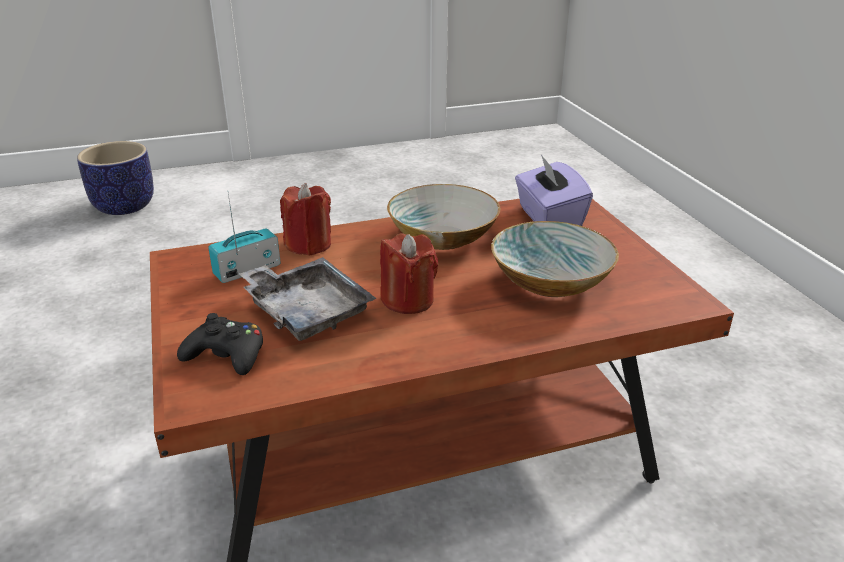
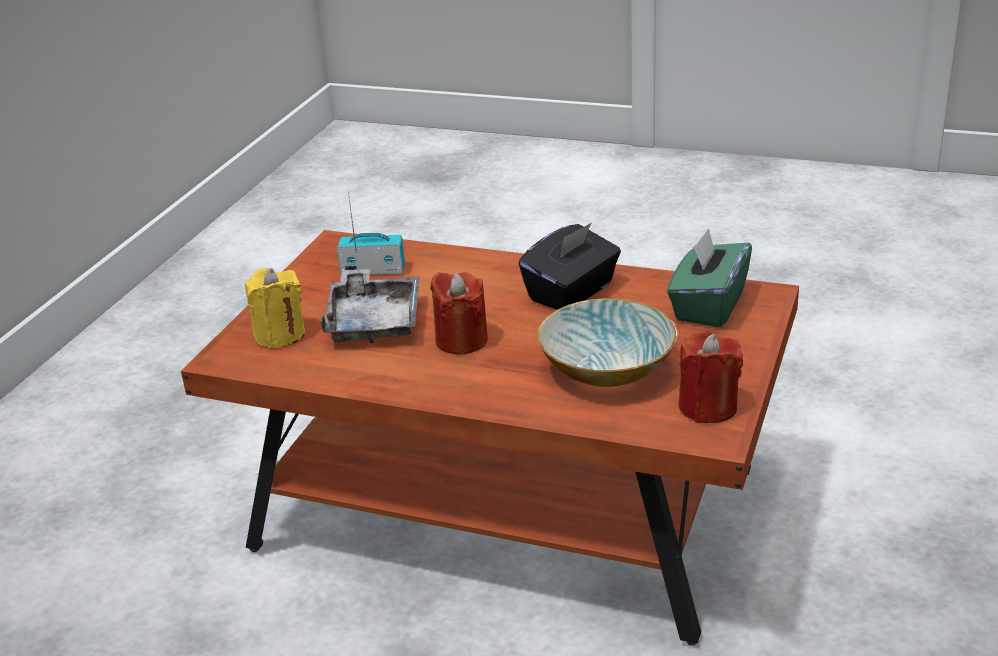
camera: 40 degrees right, 0 degrees up
(125, 206) = (475, 174): planter -> none
(226, 355) = (280, 335): black game controller -> yellow candle
(308, 245) = (448, 262): red candle -> red candle (708, 407)
(442, 237) = (572, 292): bowl -> black tissue box
(548, 218) = (708, 306): purple tissue box -> green tissue box

